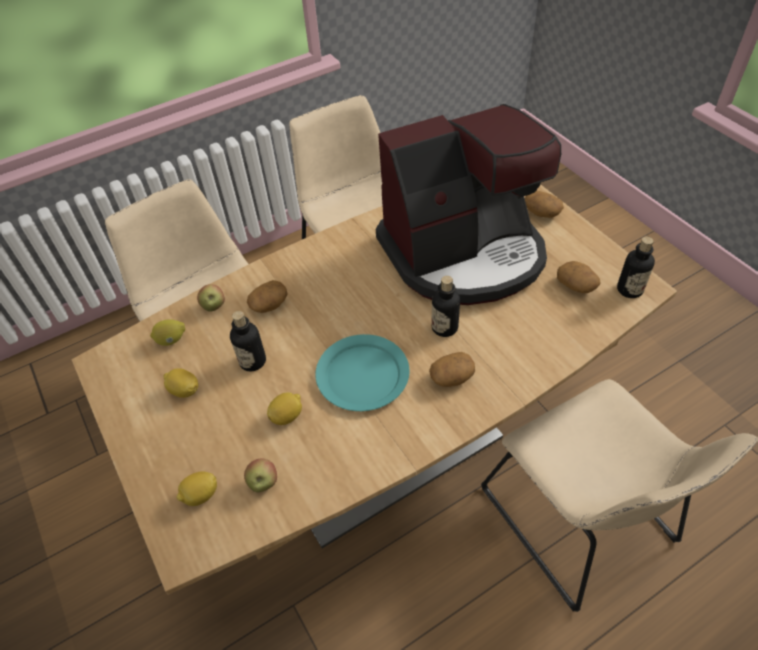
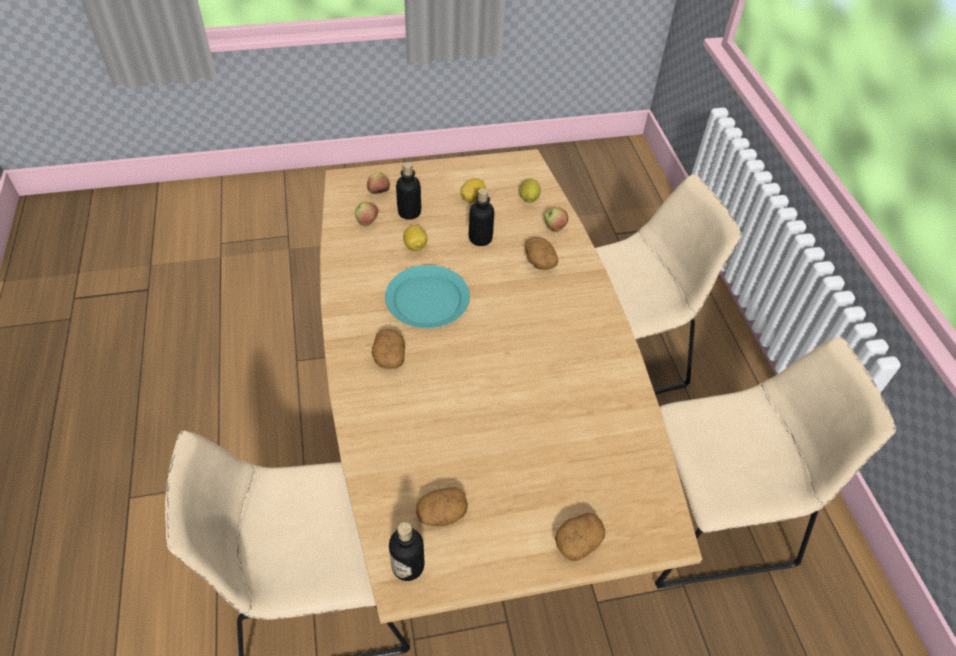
camera: 105 degrees right, 0 degrees up
(201, 495) = (378, 193): lemon -> apple
(444, 327) = (447, 373): bottle -> bottle (409, 212)
(464, 254) = (539, 429): coffee machine -> none

